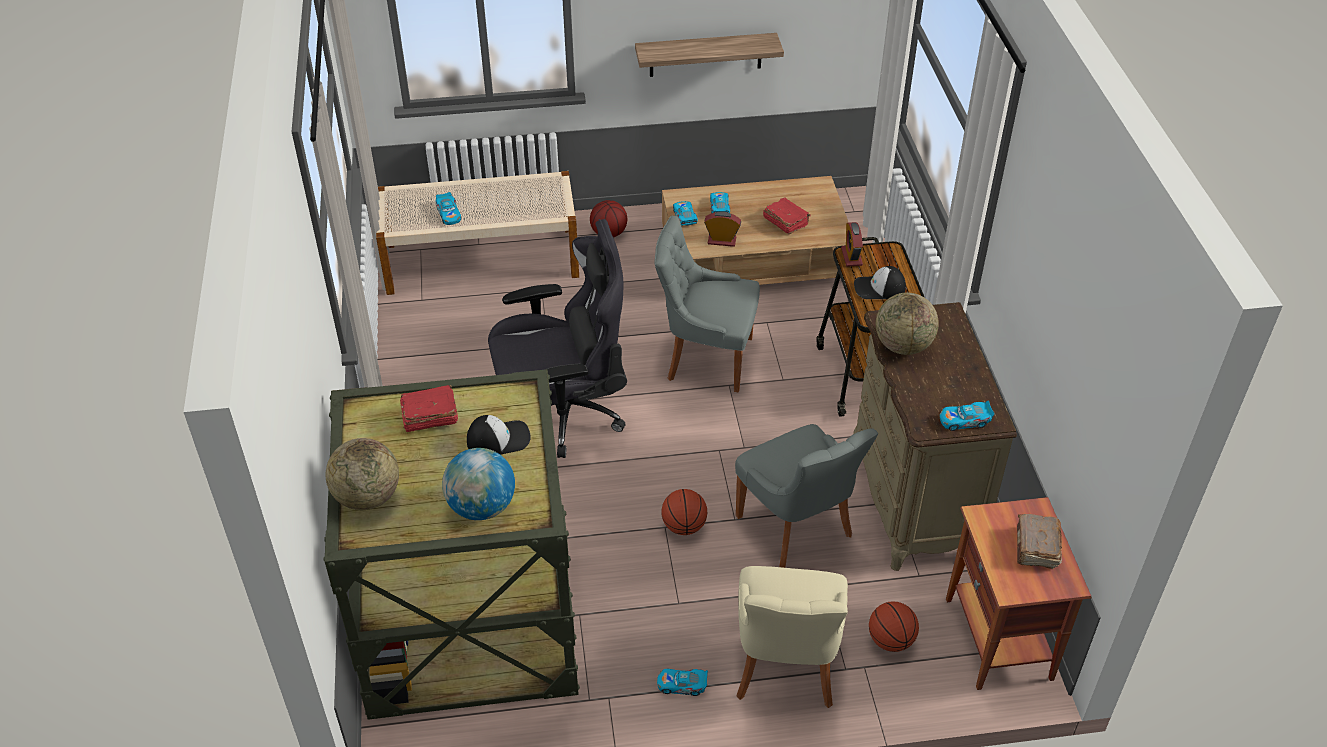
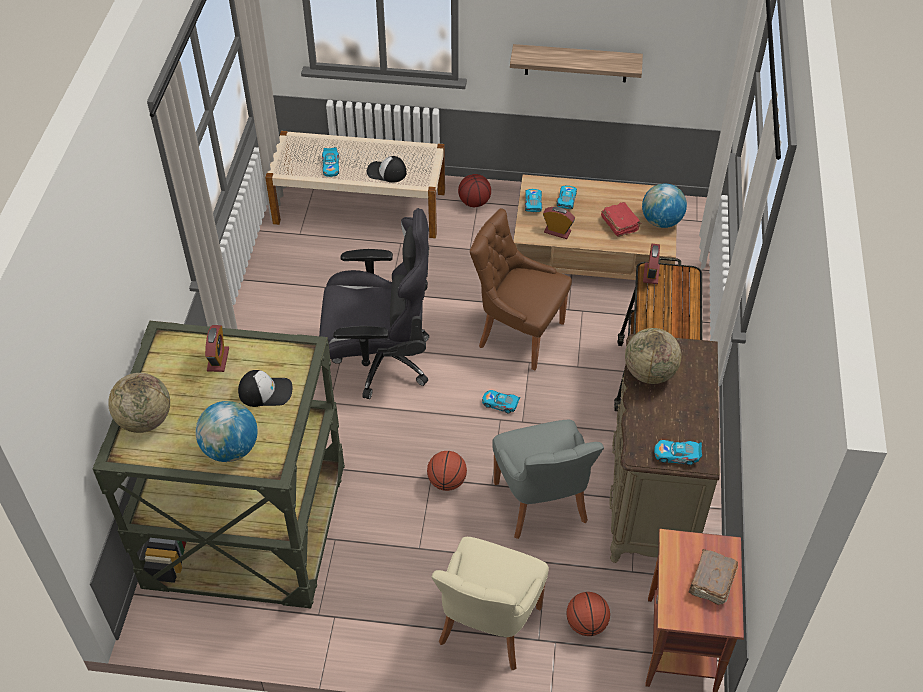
camera: 15 degrees right, 5 degrees up
(429, 417) = (218, 360): red book -> alarm clock
(682, 685) = (397, 620): toy car -> toy car (500, 404)
(706, 358) = (518, 333): grey chair -> brown chair
(828, 212) = (661, 221): none -> globe
(879, 288) = (664, 309): cap -> cap (386, 172)

